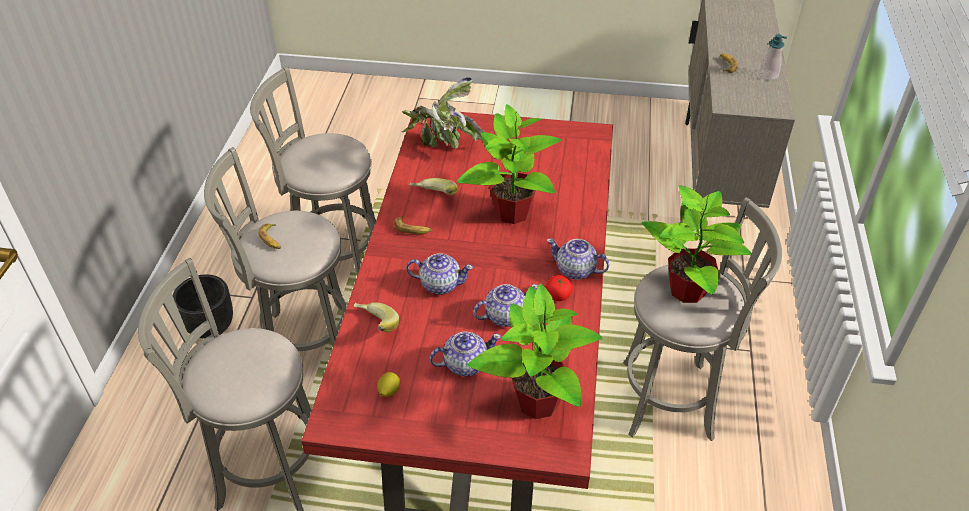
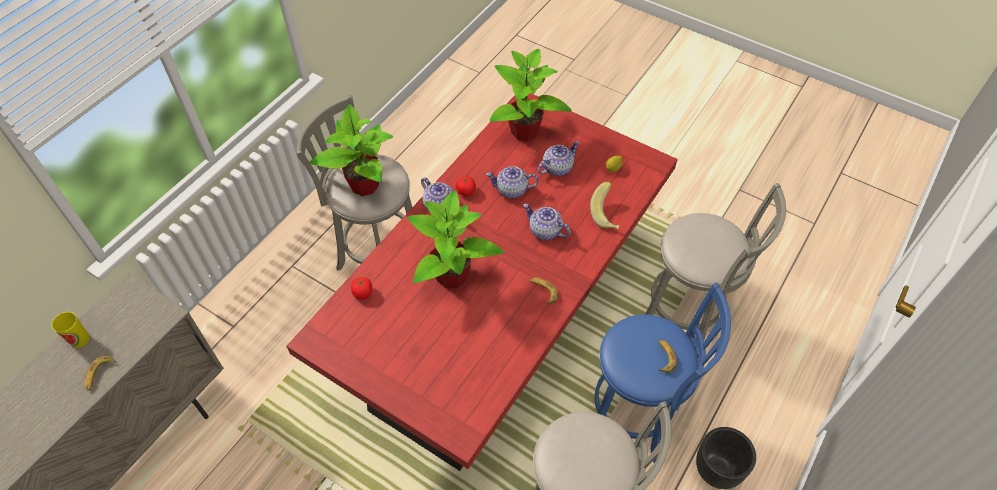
camera: 155 degrees left, 10 degrees up
(303, 343) = (635, 417): grey stool -> blue stool
(433, 198) = (510, 318): banana -> none
(442, 145) = (467, 385): potted plant -> none
(465, 364) = (557, 168): teapot -> teapot turned 135 degrees clockwise
(584, 174) = (363, 293): none -> tomato
(768, 75) = (80, 339): soap dispenser -> cup

